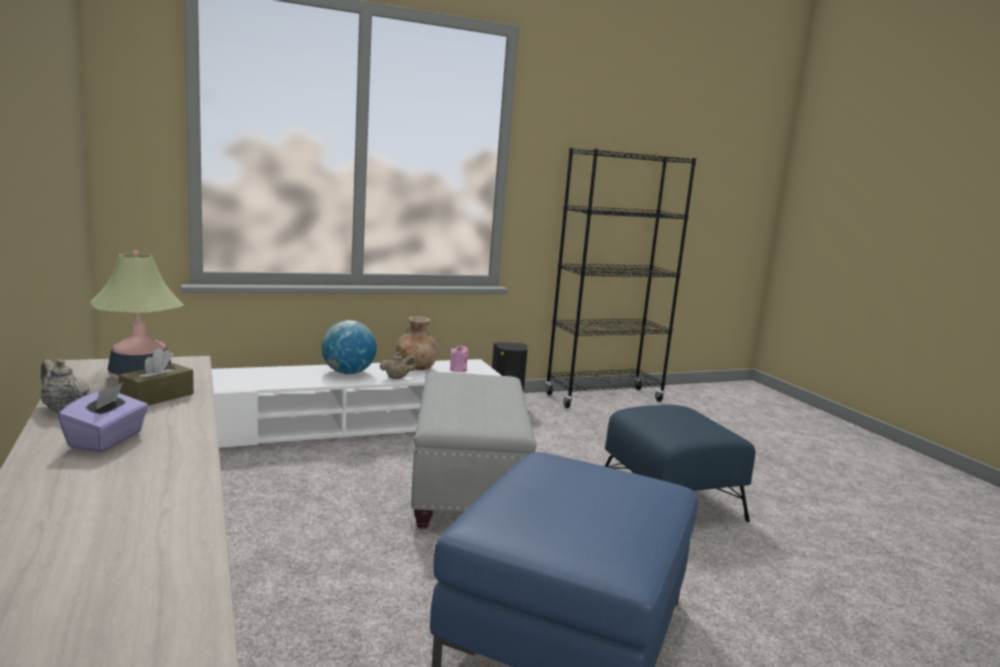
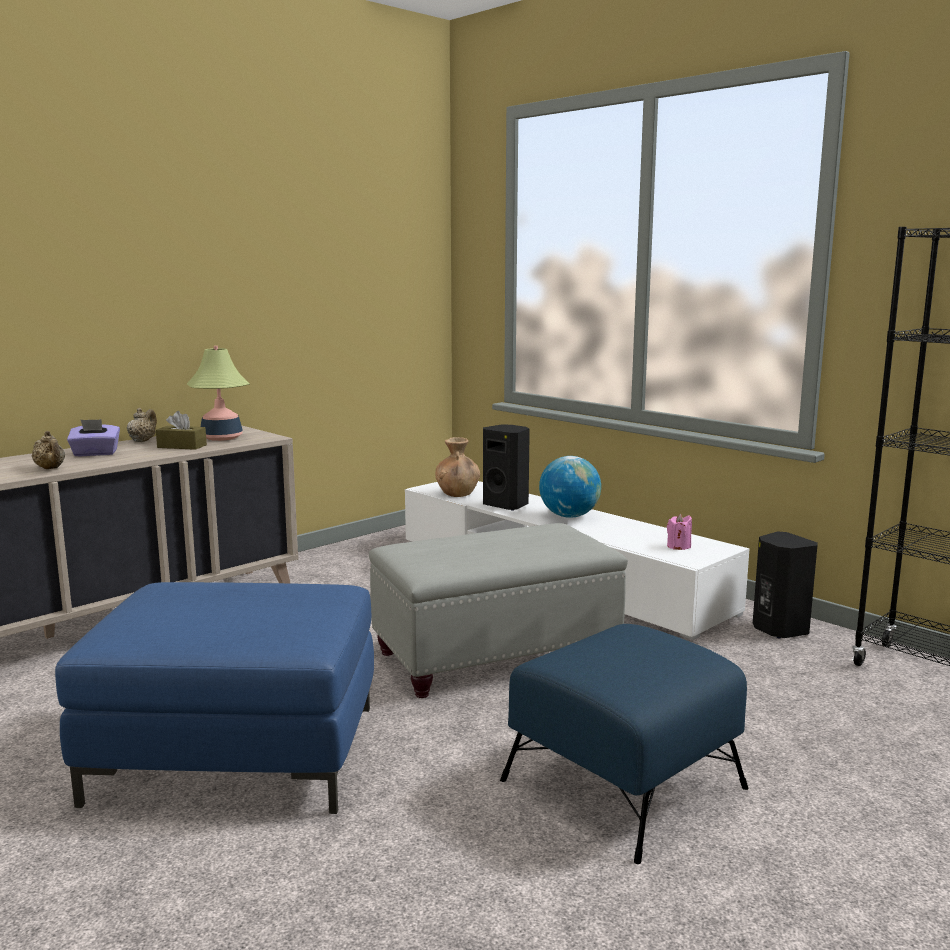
camera: 70 degrees right, 0 degrees up
(284, 380) = (507, 505): none -> black speaker
(397, 378) = (592, 532): beige teapot -> beige teapot (50, 469)
(416, 367) = (645, 531): brown vase -> brown vase (457, 494)

